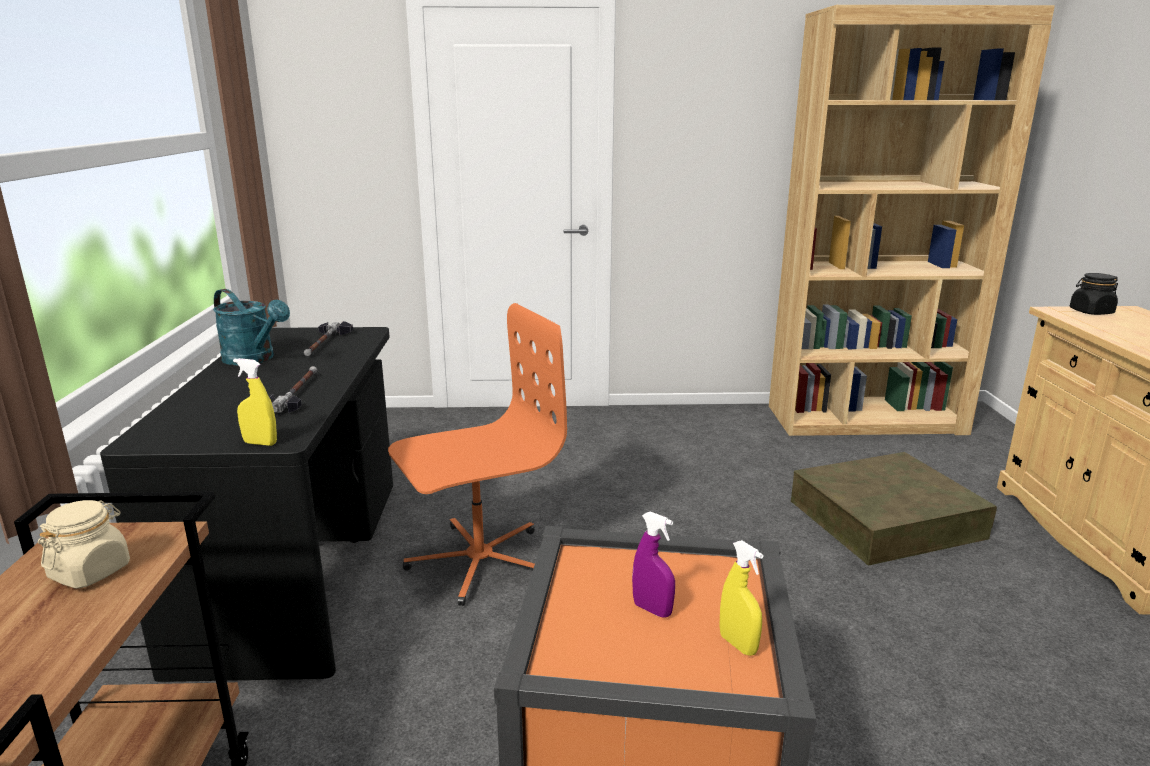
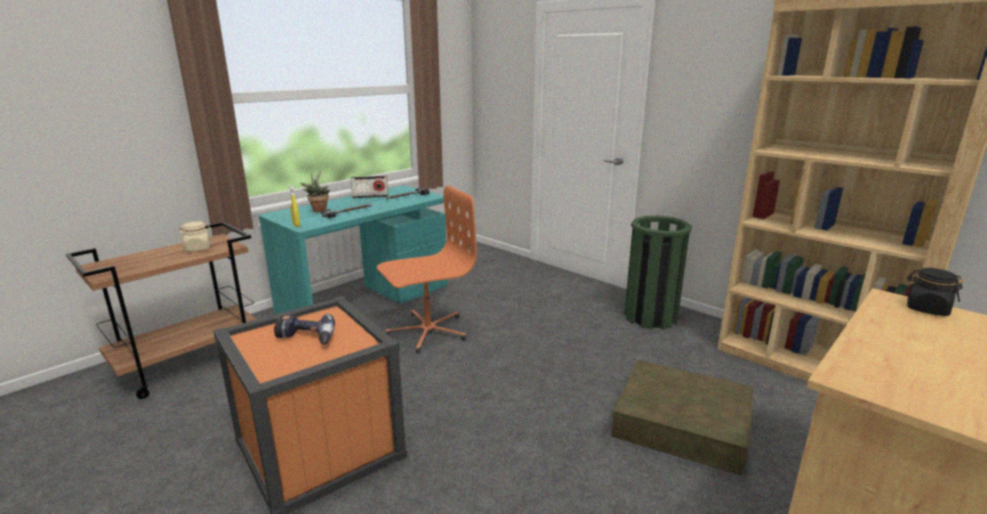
camera: 45 degrees right, 0 degrees up
(221, 406) = (319, 210): none -> potted plant
(254, 359) = (370, 196): turquoise watering can -> radio
(300, 567) = (367, 303): black desk -> turquoise desk
(478, 560) = (427, 331): orange office chair -> orange office chair turned 45 degrees counterclockwise
(652, 609) = (305, 339): purple spray bottle -> power drill
(685, 427) = (650, 317): none -> green trash can
(738, 644) = (298, 364): yellow spray bottle -> none

